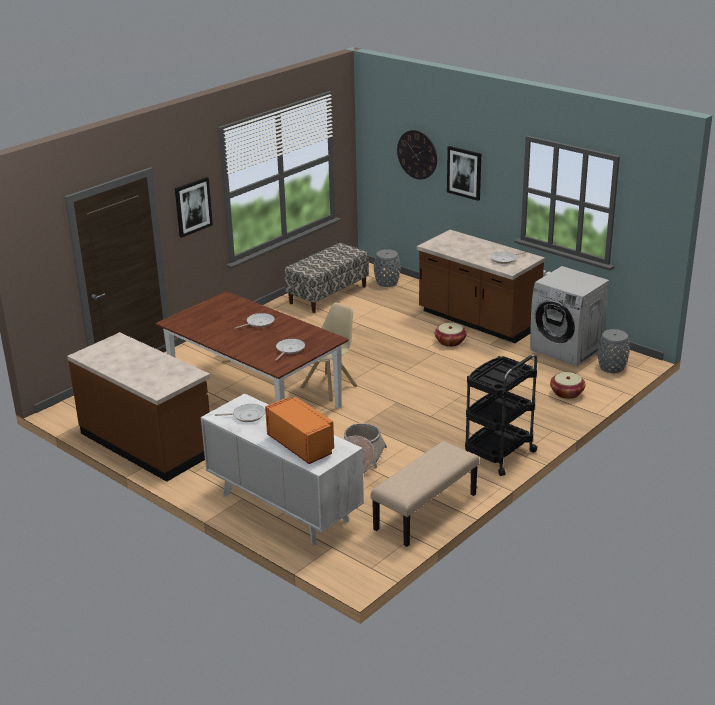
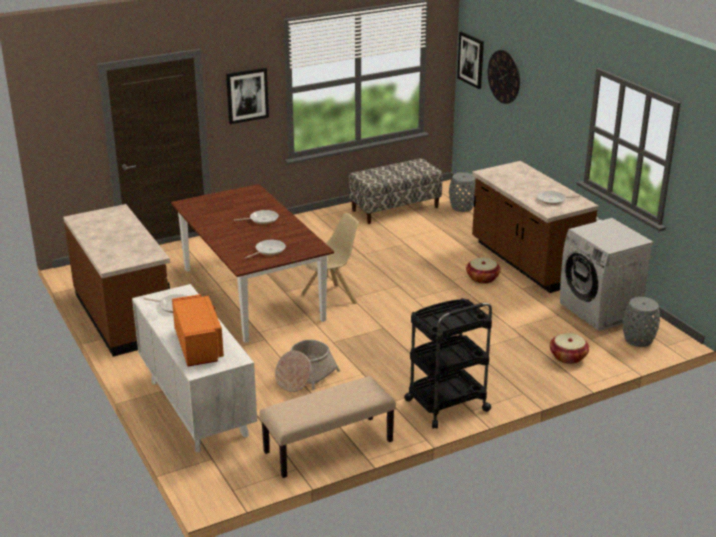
camera: 20 degrees right, 0 degrees up
(464, 172) = (541, 101): picture -> picture (471, 60)

